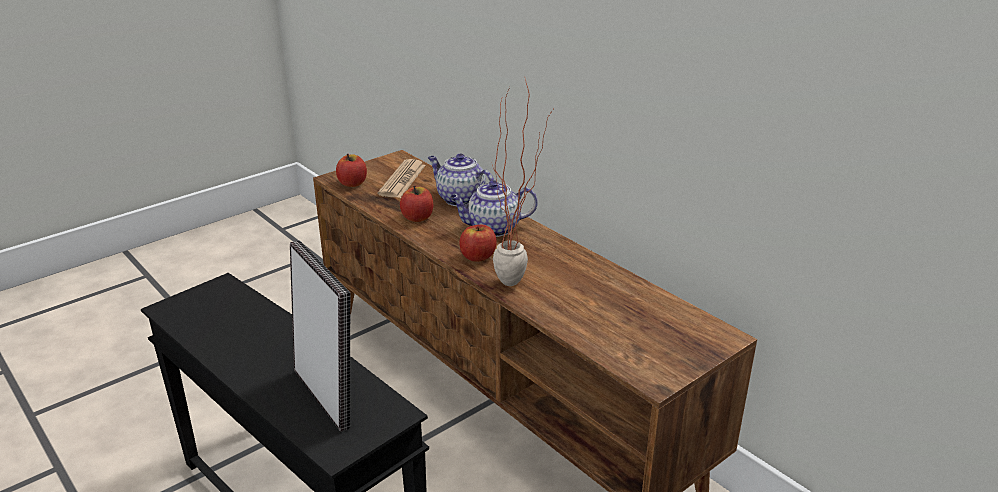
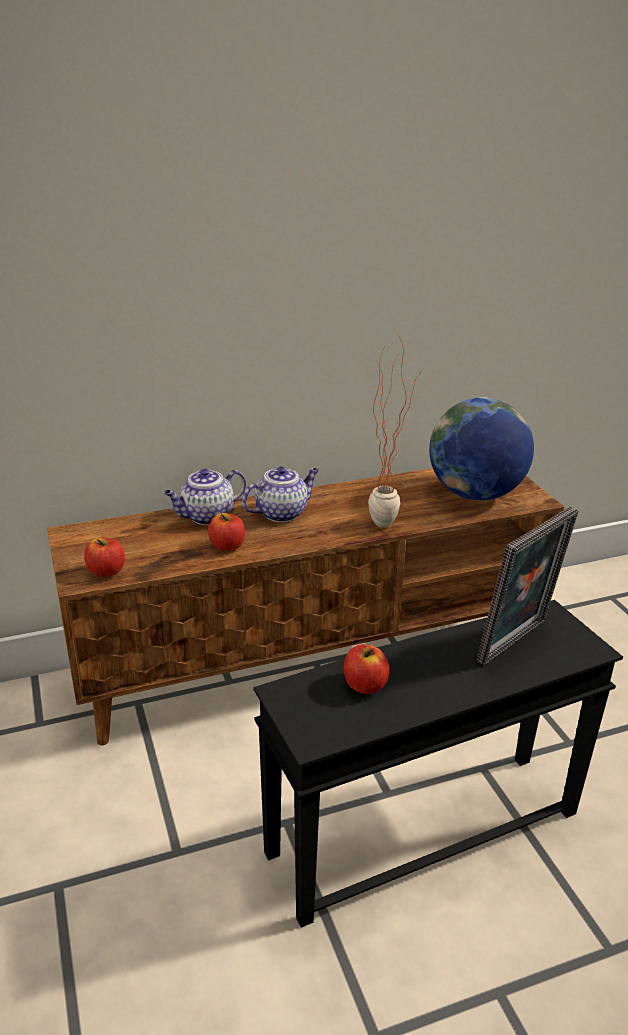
camera: 70 degrees left, 0 degrees up
(327, 396) = (517, 644): picture frame -> picture frame turned 150 degrees clockwise
(402, 180) = (130, 540): newspaper -> none
(477, 257) = (329, 530): apple -> apple (365, 685)
(492, 228) = (282, 513): teapot -> teapot turned 135 degrees counterclockwise
(628, 329) = (475, 494): none -> globe

